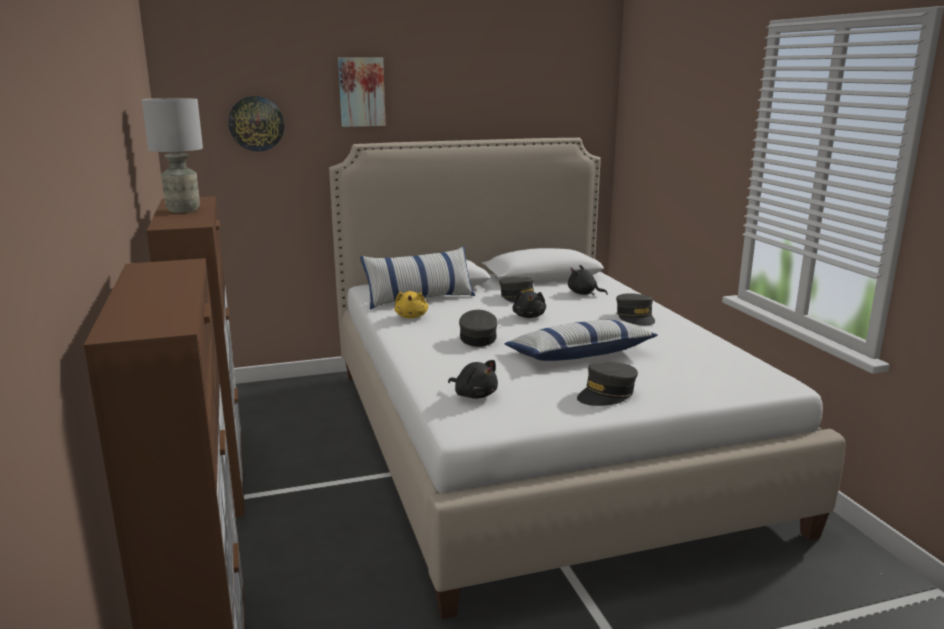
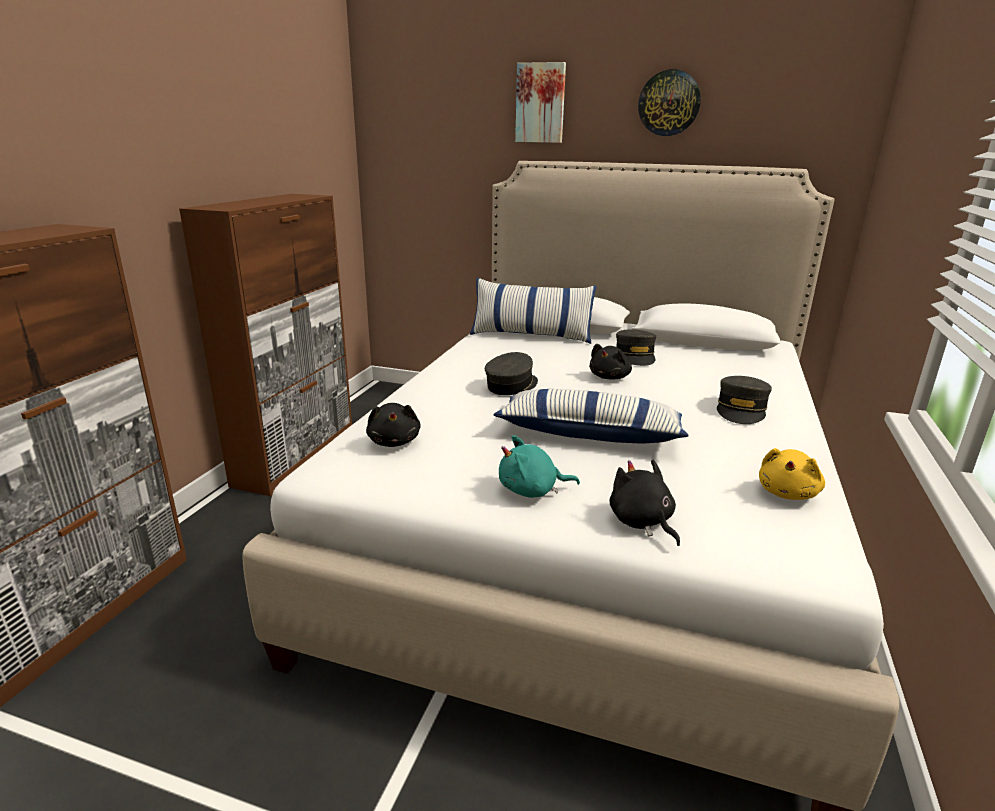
camera: 35 degrees right, 5 degrees up
(184, 210) = (264, 200): grey table lamp -> none
(256, 123) = (437, 135): wall clock -> wall clock (669, 103)
(411, 316) = (492, 349): yellow plush toy -> yellow plush toy (788, 493)
(583, 293) = (721, 368): black plush toy -> black plush toy (642, 522)
(607, 394) = (532, 490): grey cap -> turquoise plush toy

